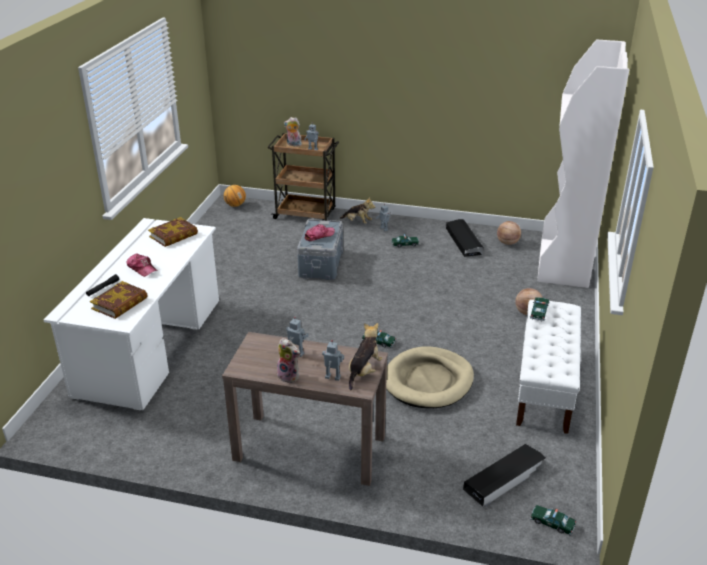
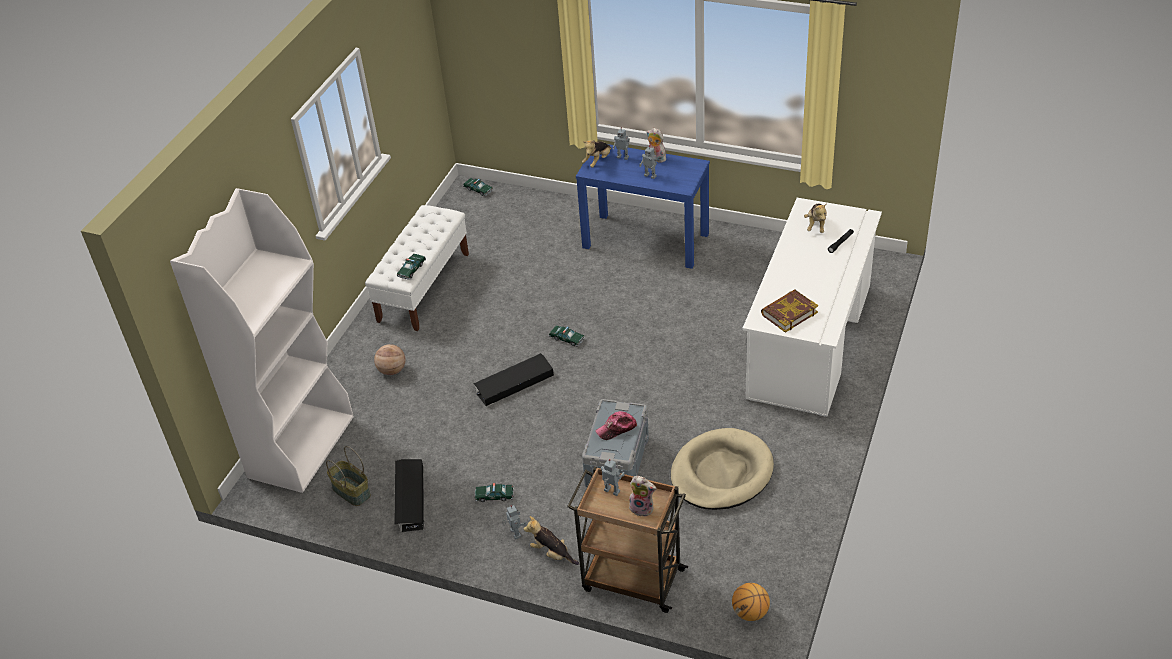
camera: 170 degrees left, 10 degrees up
(120, 304) = (816, 225): book -> plush toy
(142, 268) = (809, 266): cap -> none
(309, 448) = (646, 240): brown console table -> blue console table
(428, 381) = (529, 295): beige dog bed -> beige dog bed (721, 473)
(504, 478) = (497, 216): black storage box -> black storage box (514, 383)
(507, 243) = (350, 492): basketball -> basket

